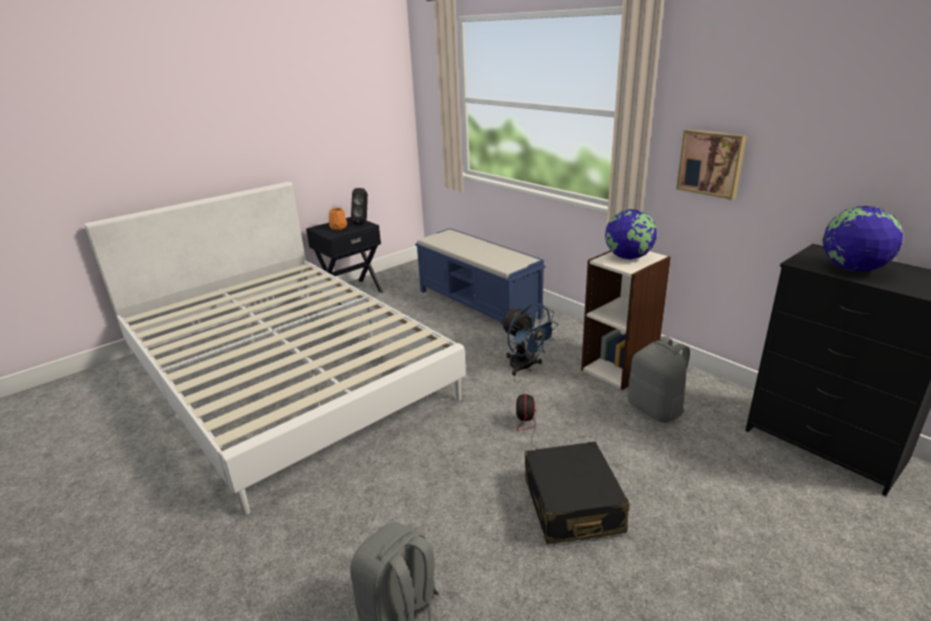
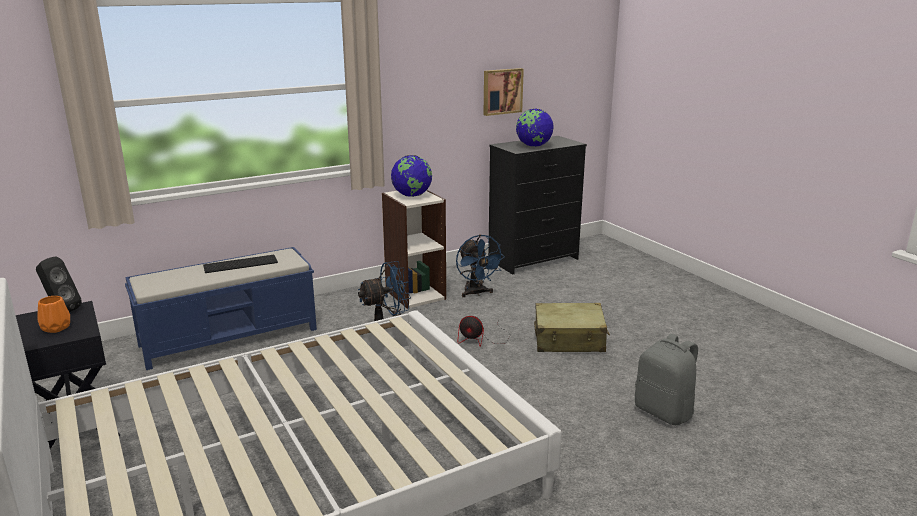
camera: 80 degrees left, 5 degrees down
(492, 251) = (241, 263): none -> keyboard
(572, 505) = (569, 339): black suitcase -> beige suitcase
(656, 409) = (476, 293): grey backpack -> blue fan
(711, 163) = (417, 110): picture -> picture (502, 91)

